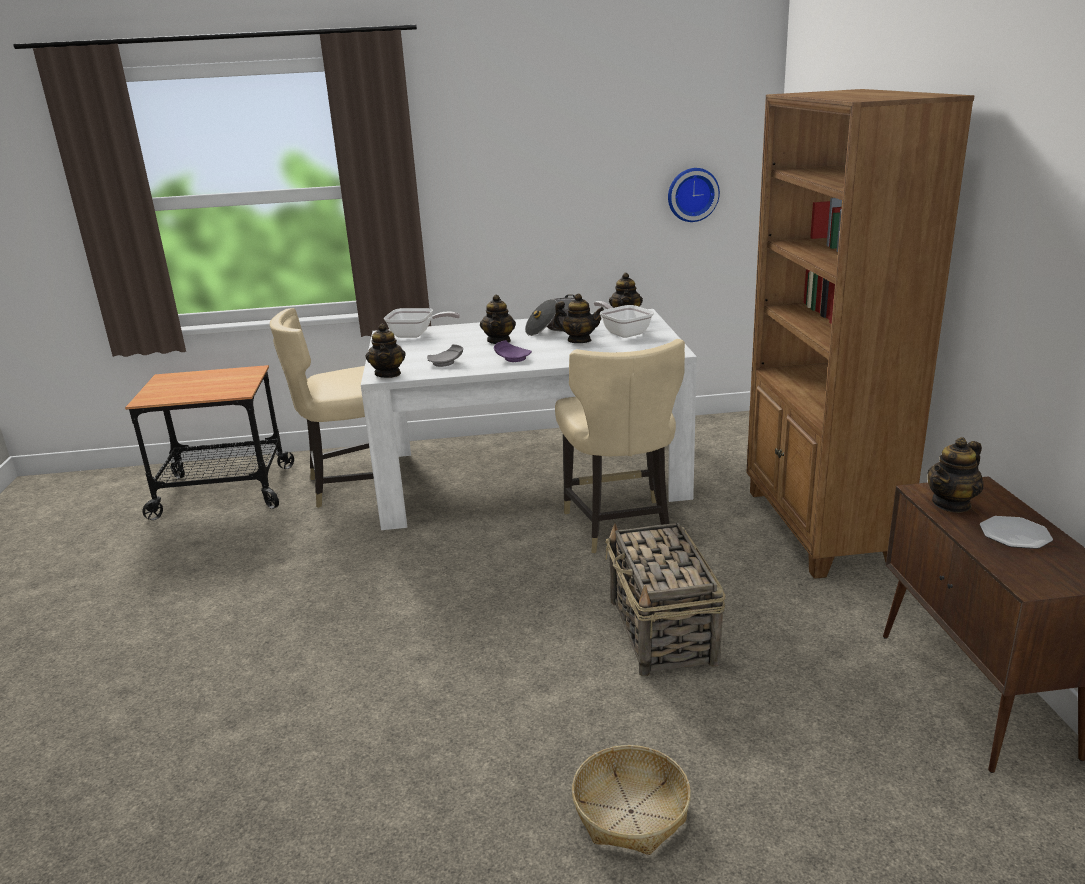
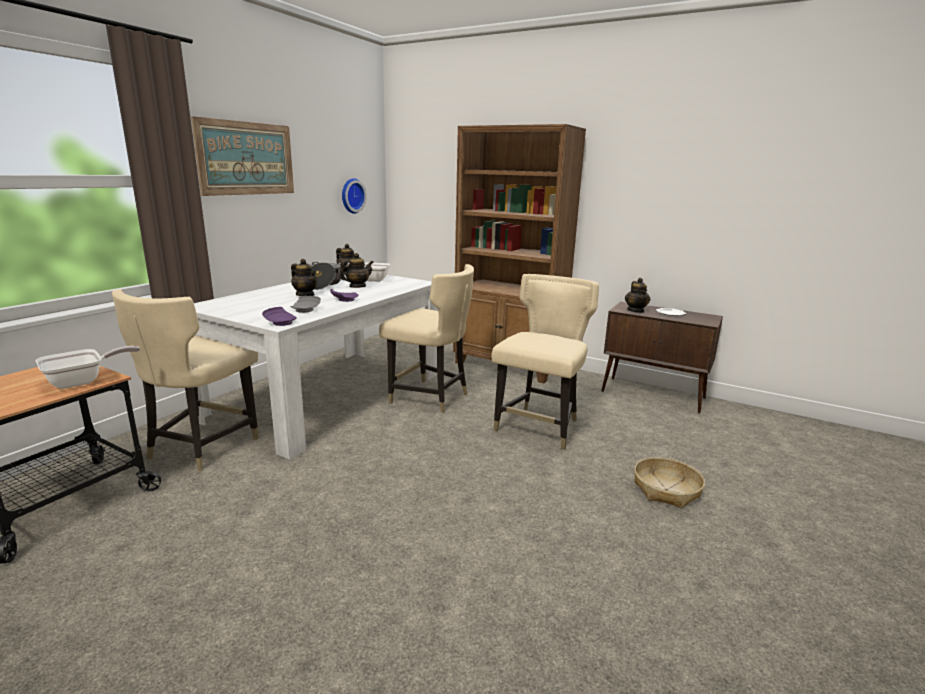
camera: 55 degrees left, 5 degrees down
(388, 374) = (281, 322): teapot -> purple plate
(416, 335) = (227, 302): frying pan -> frying pan (82, 381)
(502, 154) = (246, 158): none -> picture
(662, 632) = (539, 427): basket -> beige chair

